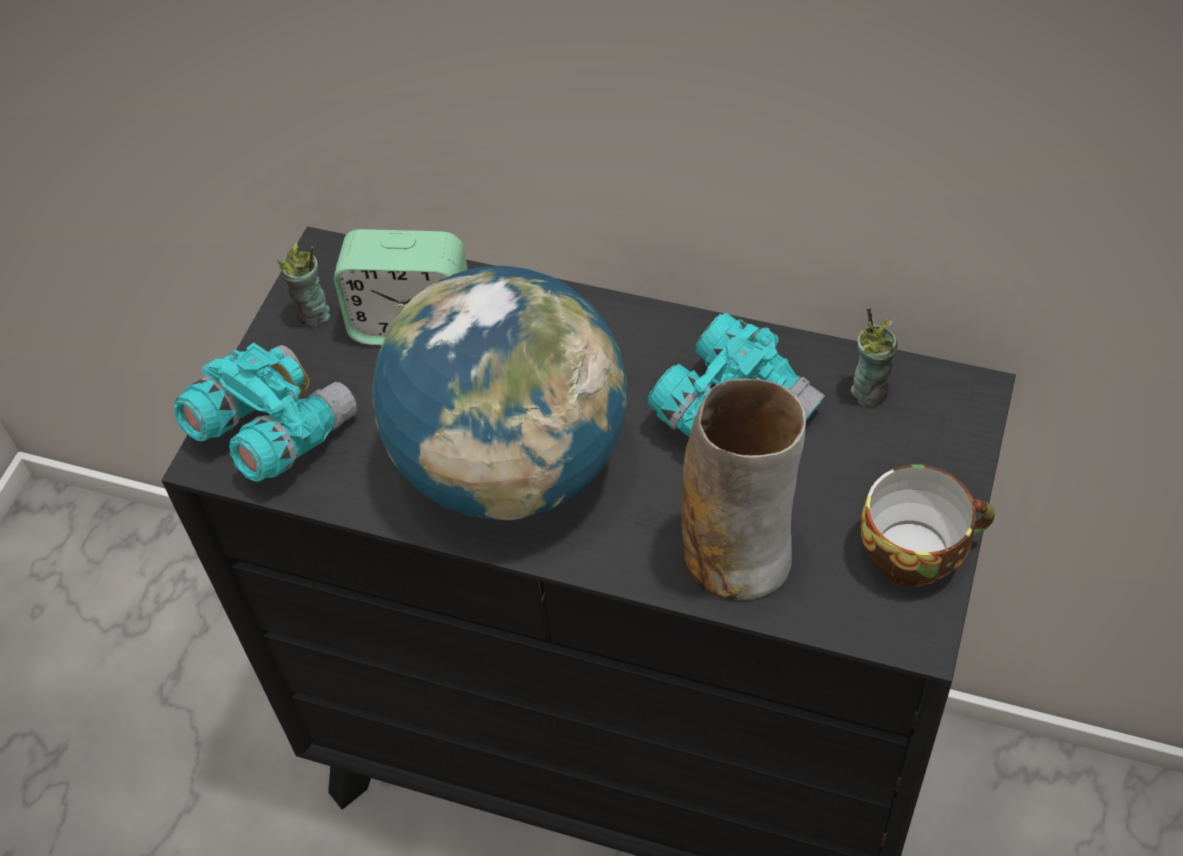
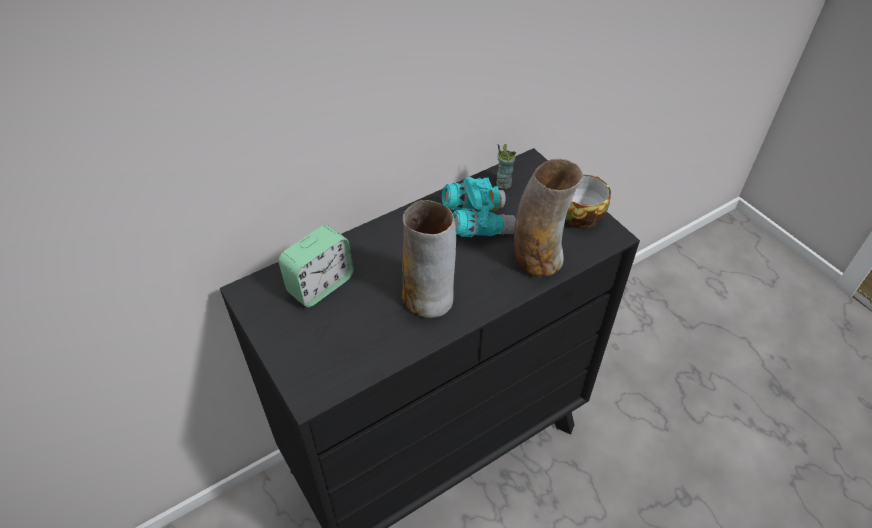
camera: 55 degrees left, 5 degrees down
(272, 432) = (320, 366): turquoise binoculars -> none
(314, 316) = (274, 314): cup -> none
(512, 466) = (429, 297): globe -> vase

